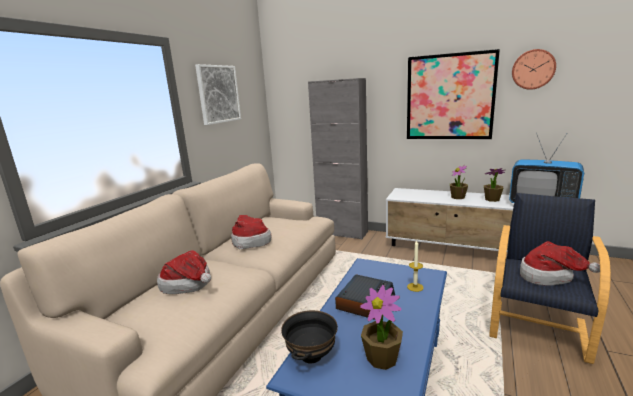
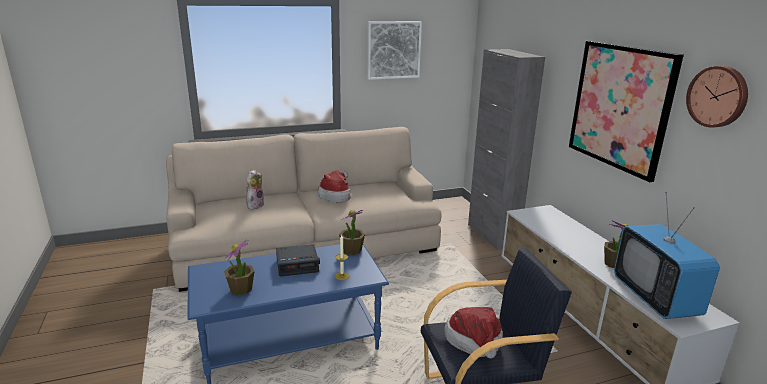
camera: 45 degrees right, 5 degrees up
(188, 285) = (255, 205): hat -> plush toy
(312, 356) = (222, 268): black bowl -> none
(458, 197) = (583, 243): potted plant -> potted plant (352, 250)

